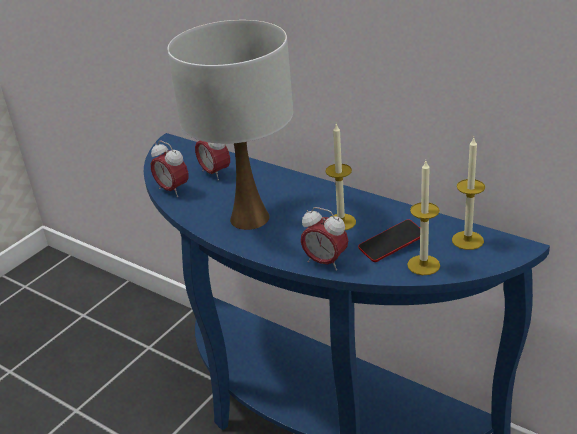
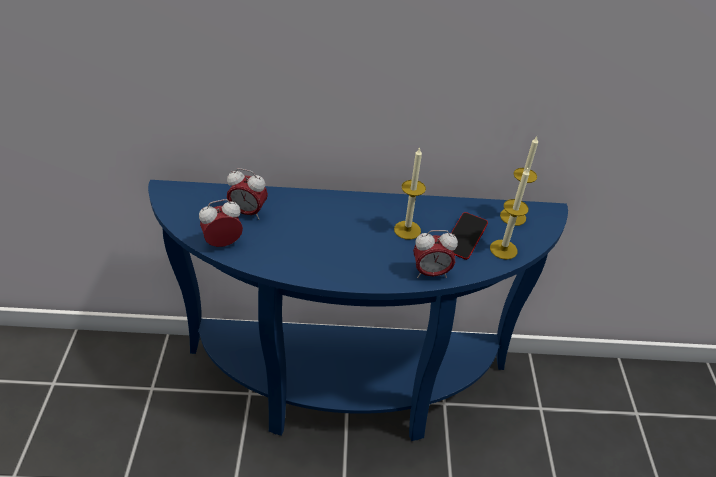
camera: 40 degrees left, 10 degrees up
(172, 190) = (223, 243): alarm clock -> alarm clock turned 150 degrees clockwise
(250, 218) = (327, 250): white table lamp -> none

